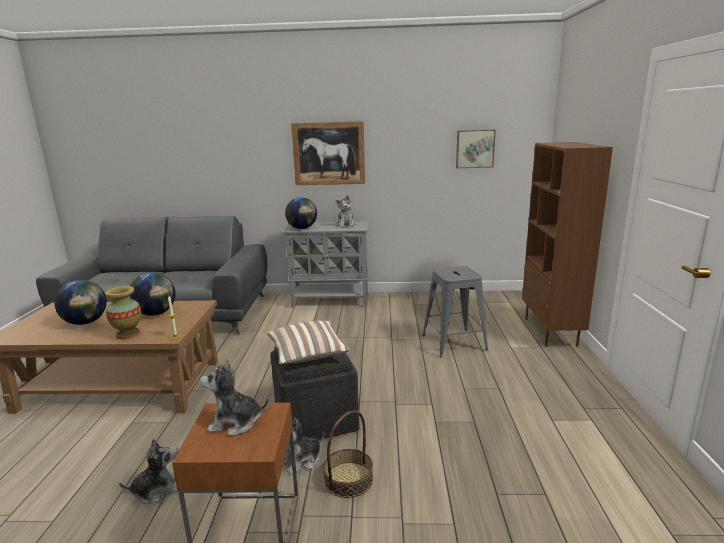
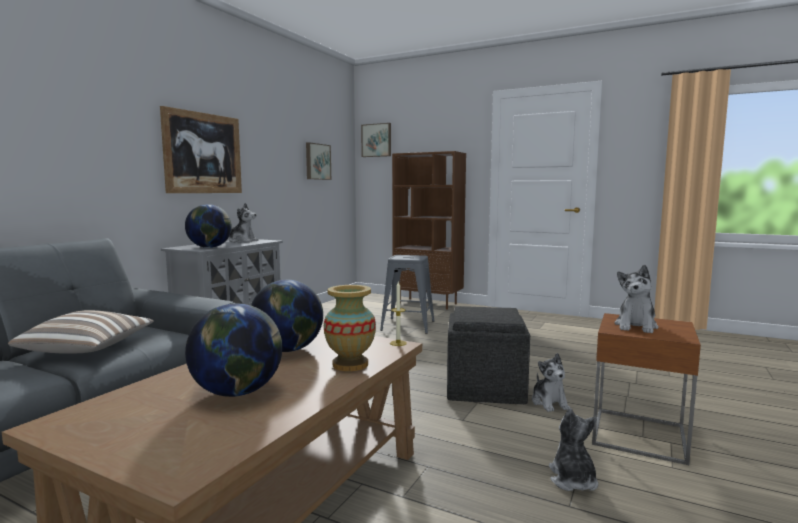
camera: 65 degrees left, 10 degrees down
(308, 355) = (492, 314): pillow -> pillow (88, 349)
(348, 479) = (582, 390): basket -> none
(564, 118) = (377, 140): none -> picture

